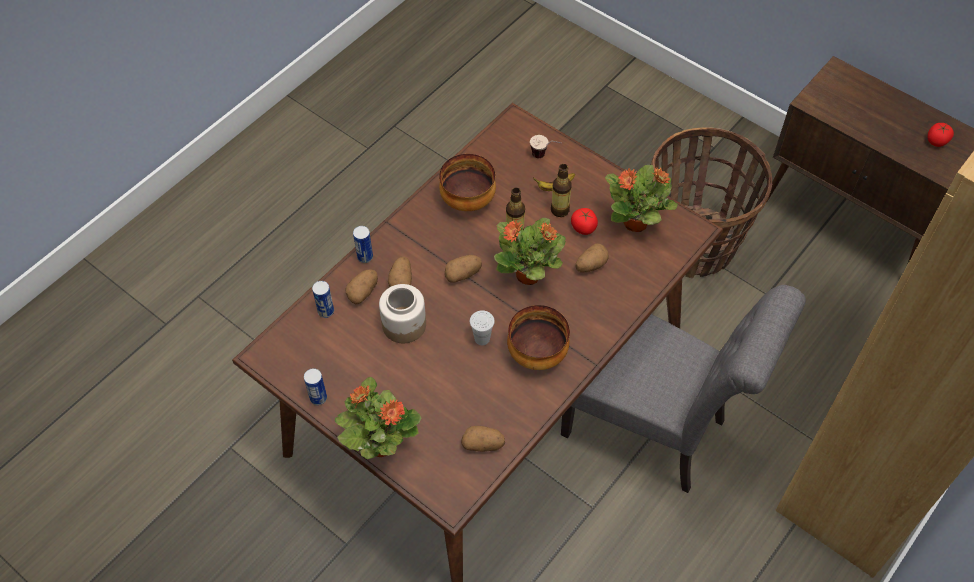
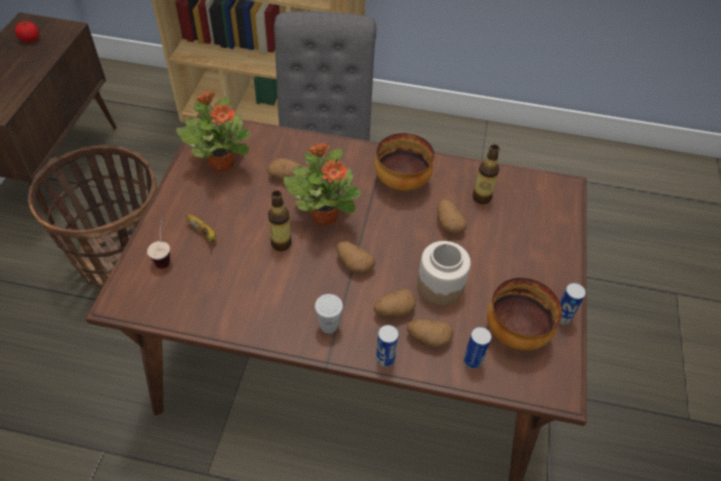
camera: 120 degrees left, 5 degrees down
(380, 444) = (562, 250): potted plant -> none
(468, 201) = (258, 297): bowl -> bowl (515, 331)
(482, 338) = (413, 223): white cup -> white cup (329, 326)
(483, 444) = (506, 185): potato -> potato (448, 224)
(559, 210) = (233, 220): bottle -> bottle (481, 197)
(583, 228) = (246, 196): tomato -> none

